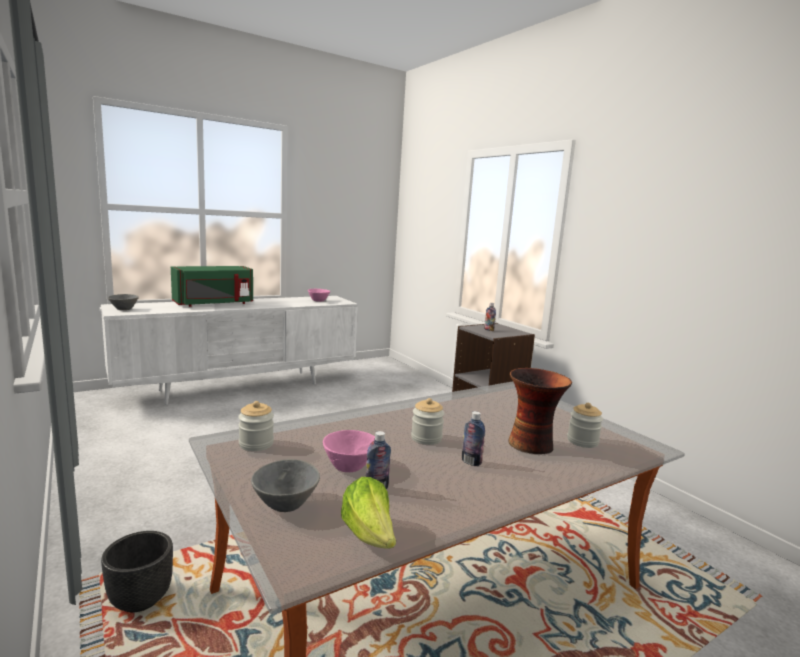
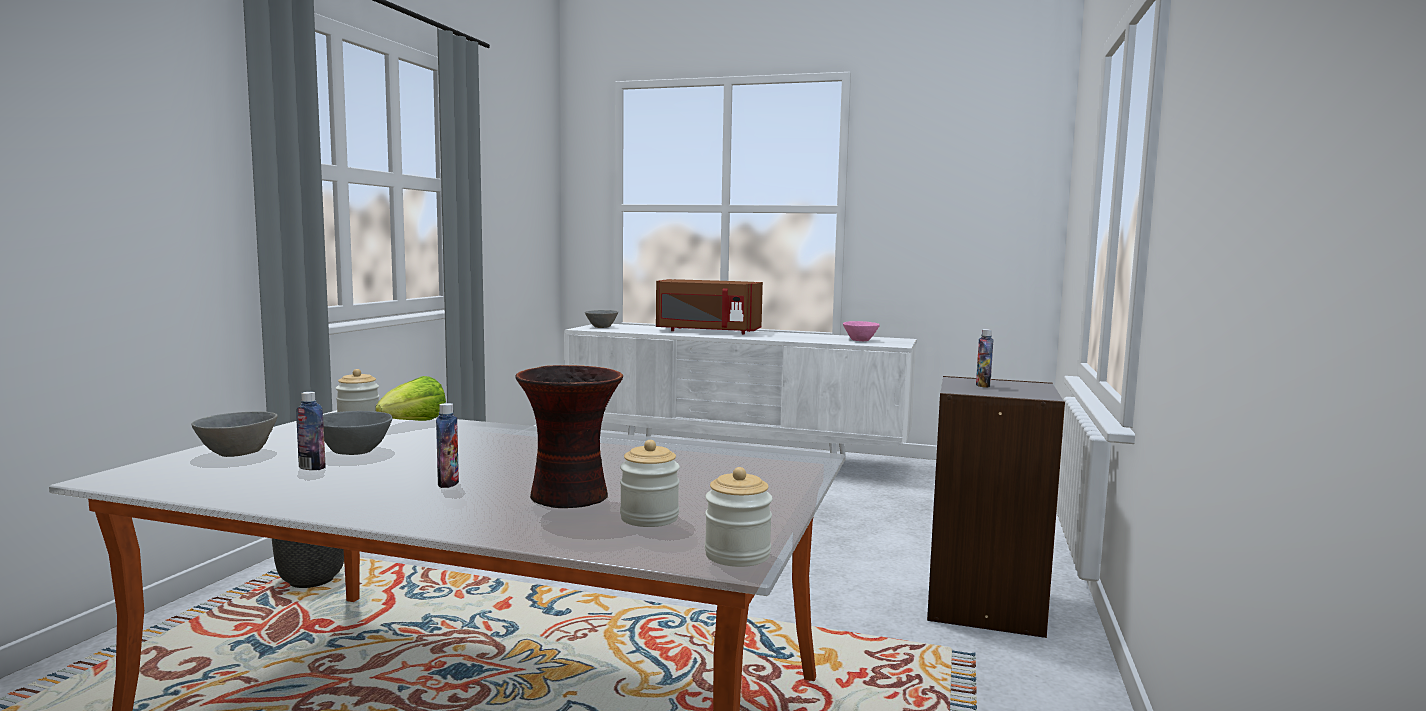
camera: 50 degrees right, 5 degrees down
(214, 304) = (707, 331): green microwave -> brown microwave
(351, 466) = (354, 452): pink bowl -> grey bowl
(369, 536) = (199, 484): lettuce -> lettuce (413, 423)
(426, 438) = (489, 458): jar -> jar (737, 555)

